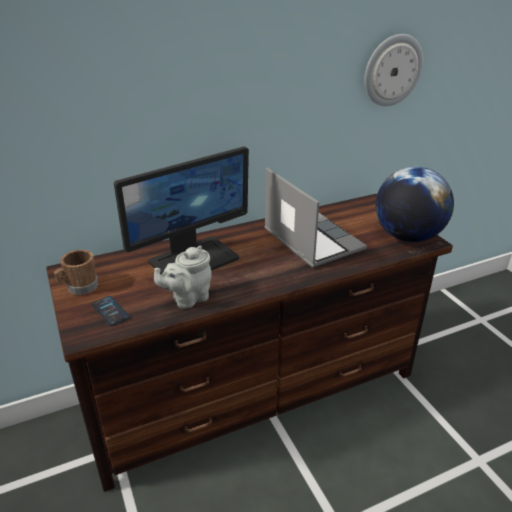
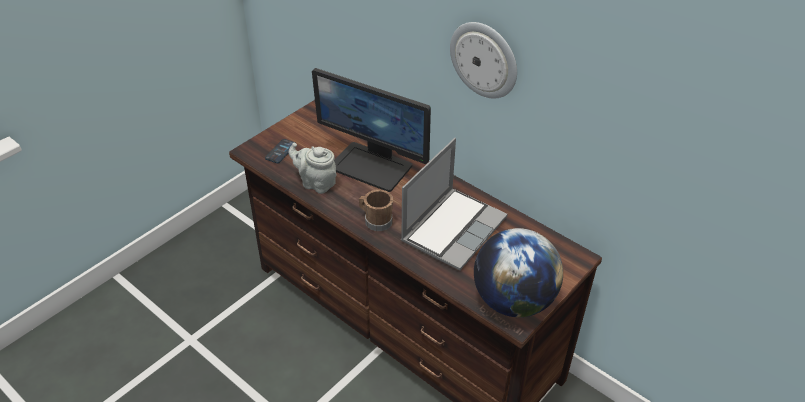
camera: 65 degrees right, 10 degrees up
(79, 287) = (299, 125): brown mug -> brown mug (375, 221)
(392, 70) = (645, 135): wall clock -> wall clock (484, 59)

